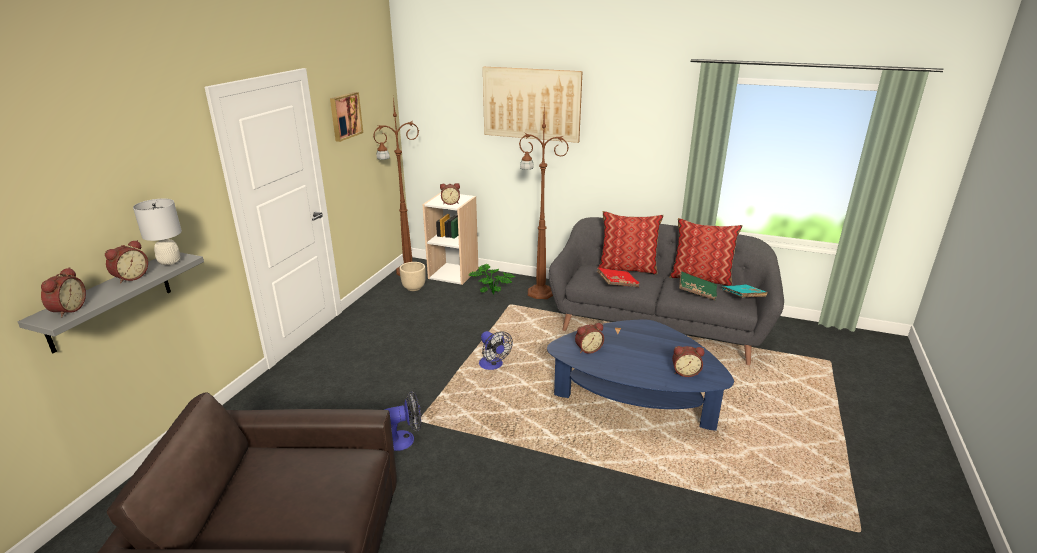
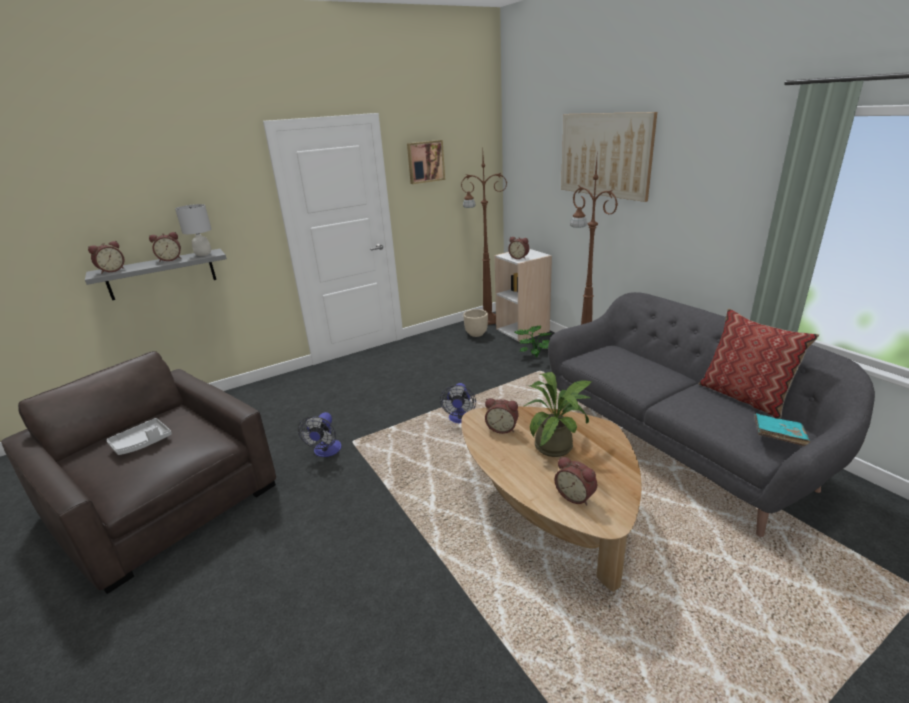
camera: 40 degrees right, 0 degrees up
(283, 492) = (142, 443): none -> grey tray
(405, 439) = (326, 451): fan -> fan turned 75 degrees clockwise
(617, 283) = (619, 373): red book -> none
(627, 268) = (657, 360): pillow -> none
(634, 404) = (549, 514): blue coffee table -> brown coffee table
(637, 347) = (558, 446): none -> potted plant
(696, 292) = (712, 411): green book -> none

